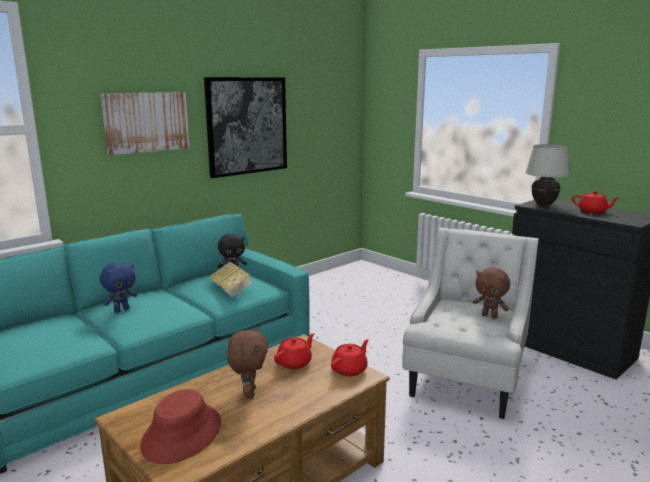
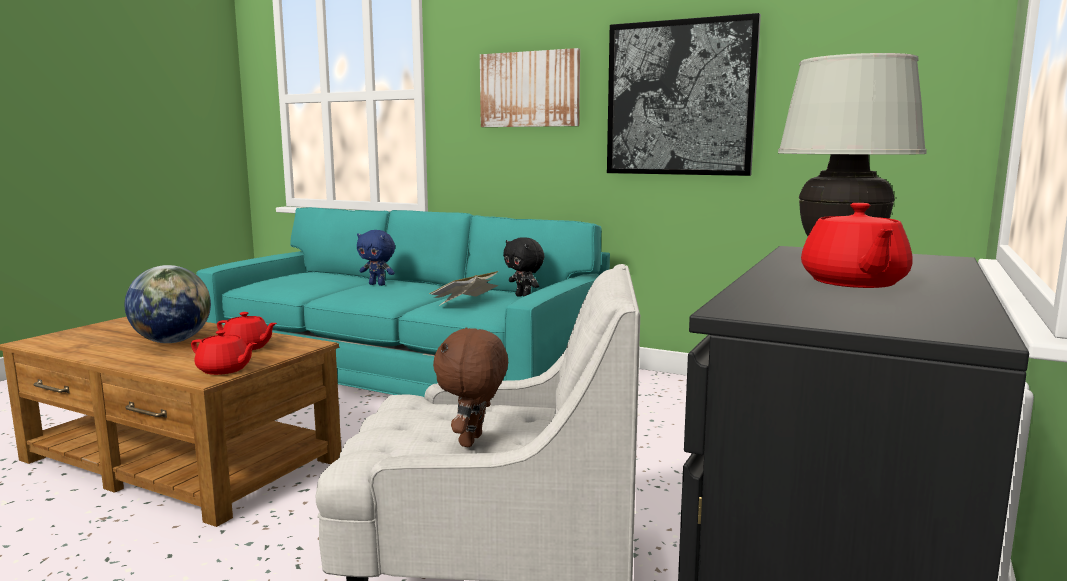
camera: 70 degrees right, 5 degrees down
(182, 434) = (99, 334): red hat -> none
(249, 393) = (172, 341): brown plush toy -> globe

